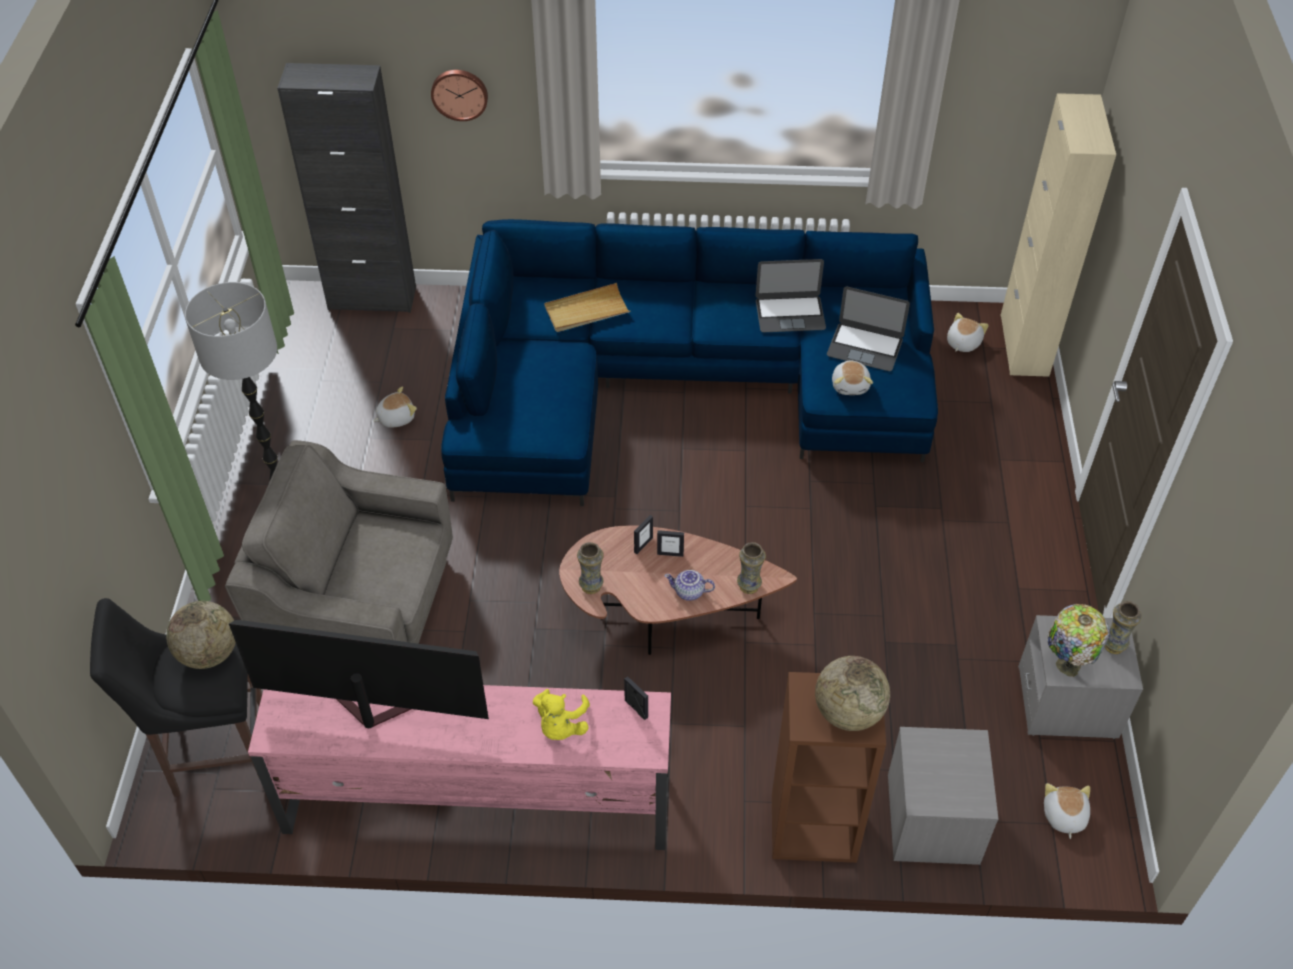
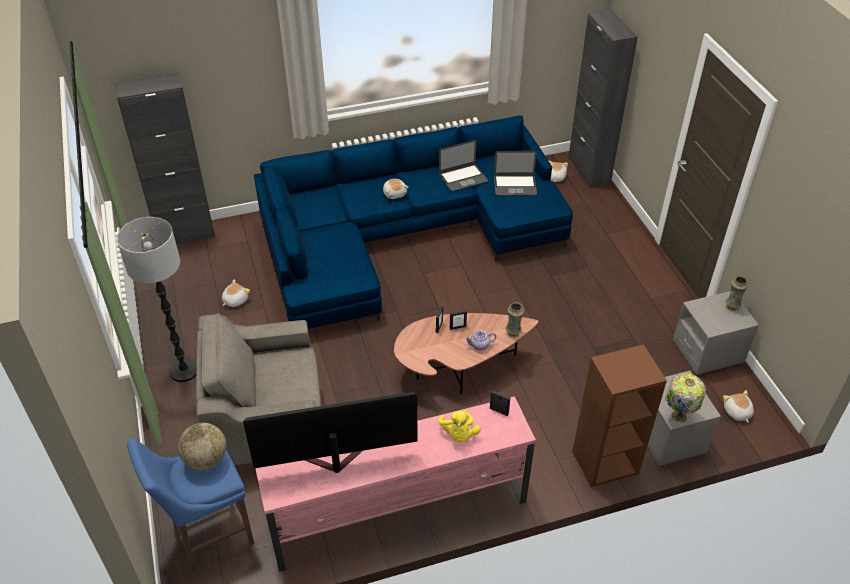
camera: 20 degrees left, 5 degrees down
(215, 752) = (209, 536): black stool -> blue stool
(459, 93) = (232, 82): wall clock -> none
(586, 311) = (340, 203): beige tray -> none
(591, 586) = (419, 358): vase -> none
(848, 712) = (636, 369): globe -> none
(850, 385) = (517, 207): plush toy -> plush toy (395, 193)
(1024, 345) = (589, 170): beige cabinet -> black cabinet
(1066, 665) = (713, 324): table lamp -> table lamp (678, 416)

